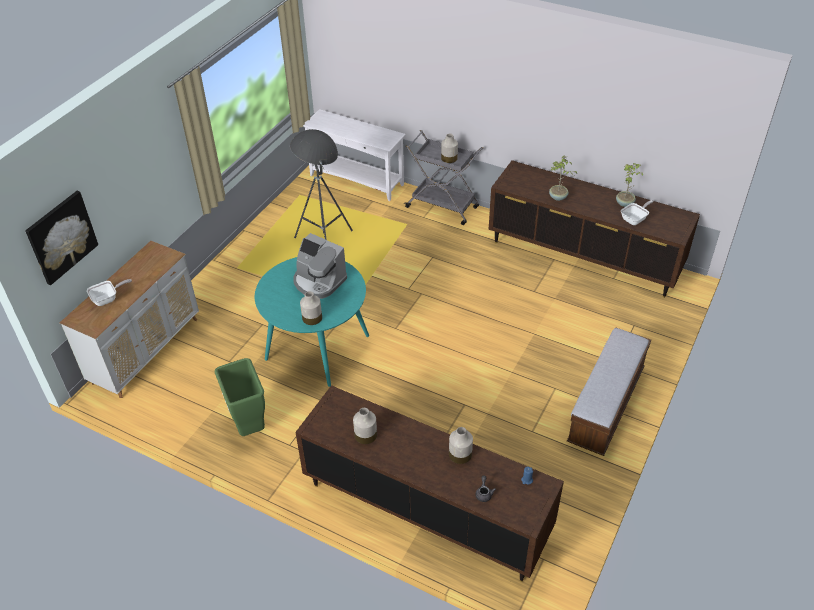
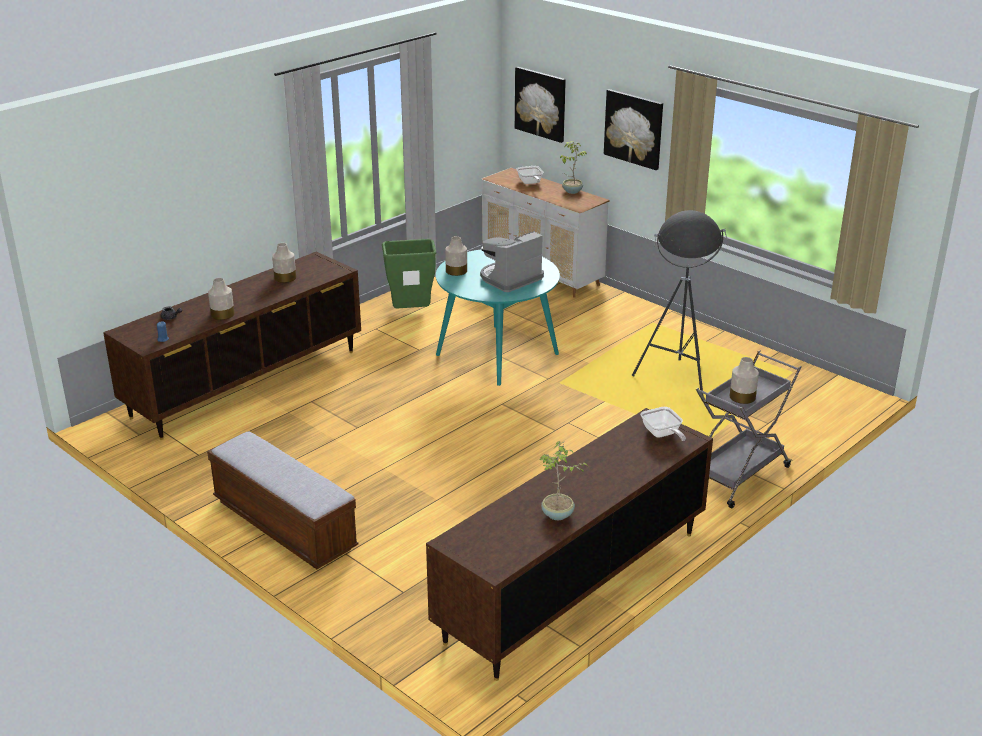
camera: 105 degrees right, 15 degrees down
(146, 167) = (634, 128): none -> picture
(357, 180) = (822, 418): white console table -> none
(558, 197) = (598, 457): potted plant -> potted plant (571, 191)
(635, 219) = (512, 513): frying pan -> frying pan (662, 434)

